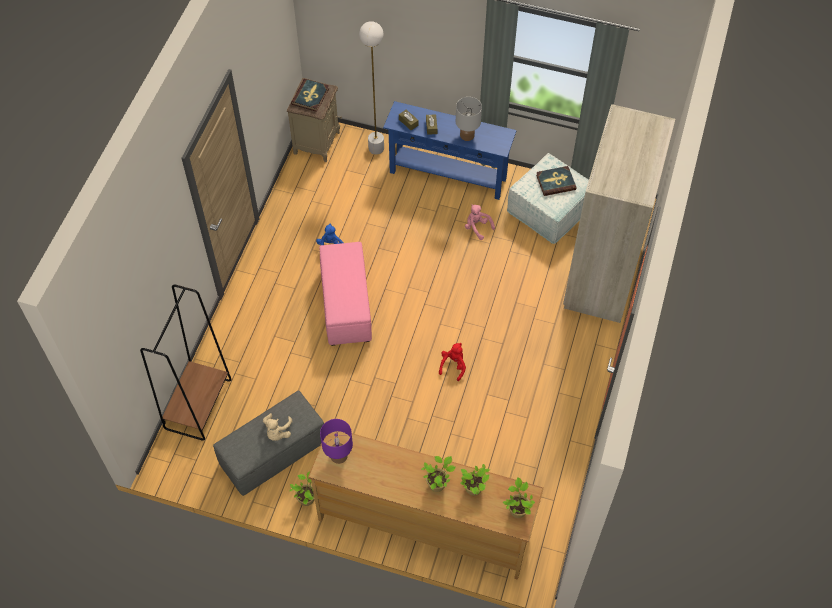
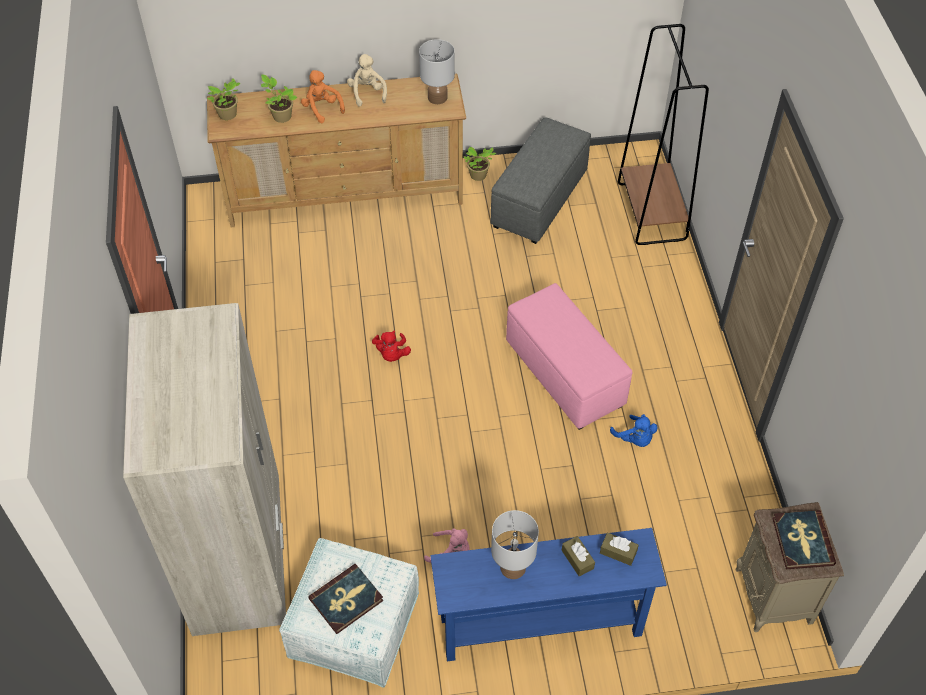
camera: 155 degrees right, 5 degrees down
(277, 432) = (532, 161): beige plush toy -> beige plush toy (367, 93)
(338, 456) = (437, 97): purple table lamp -> grey table lamp
(376, 148) = (678, 626): white floor lamp -> none
(437, 483) = (322, 109): potted plant -> orange plush toy

